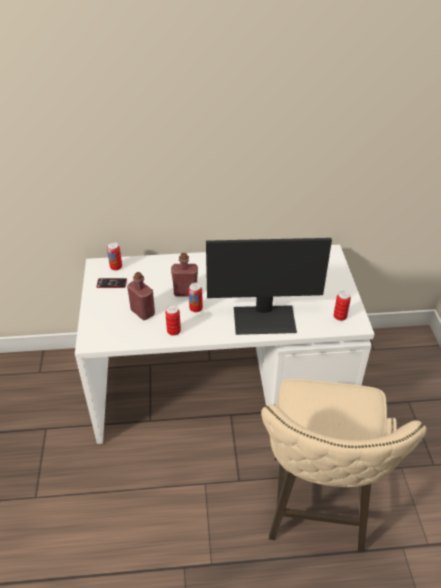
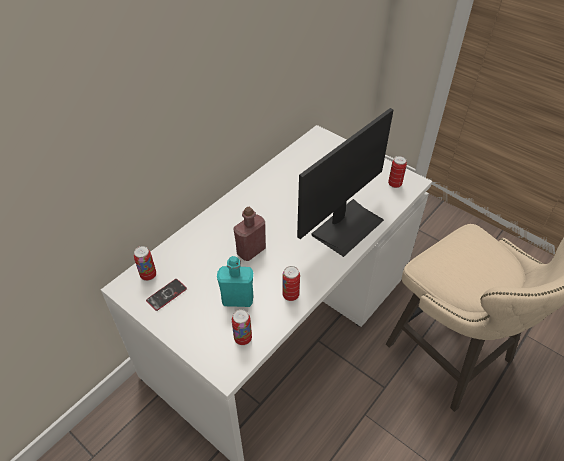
camera: 45 degrees left, 5 degrees up
(143, 312) = (237, 299): red bottle -> turquoise bottle
(196, 309) = (280, 259): can -> can (243, 338)

